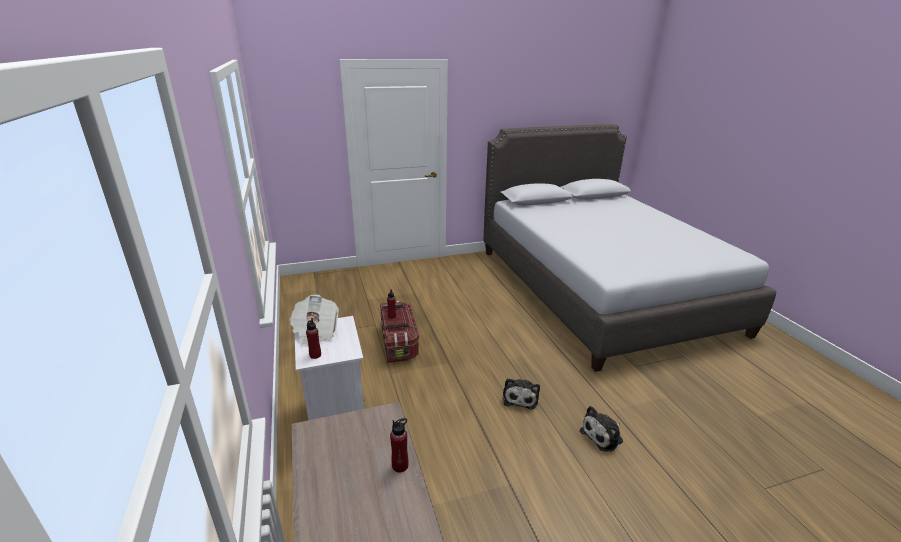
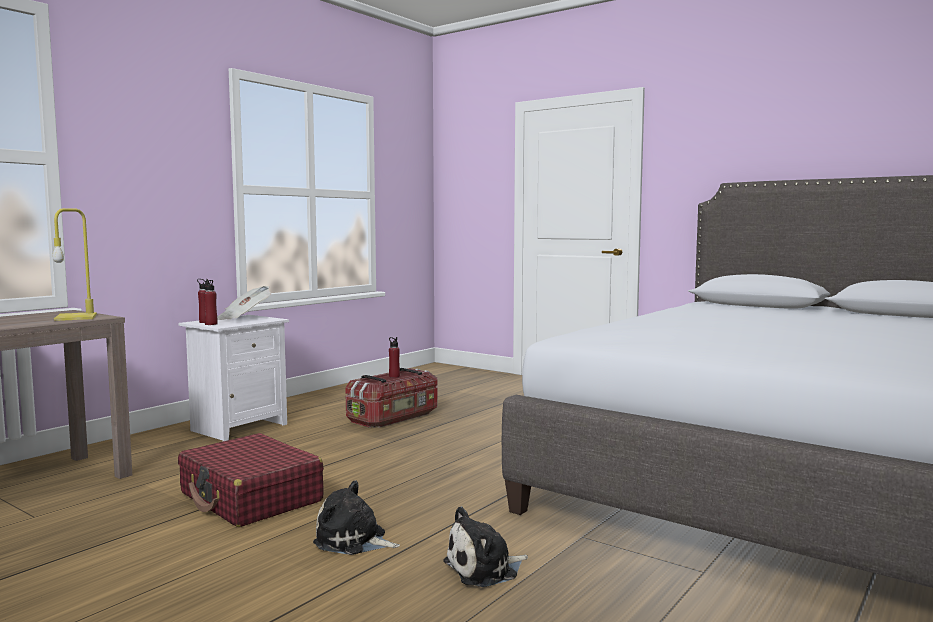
camera: 55 degrees right, 20 degrees down
(369, 430) = (75, 317): none -> yellow table lamp
(400, 465) = (32, 324): red bottle -> red bottle (211, 324)
(506, 455) = (251, 498): none -> red suitcase
(520, 397) = (373, 483): plush toy -> plush toy (485, 569)

